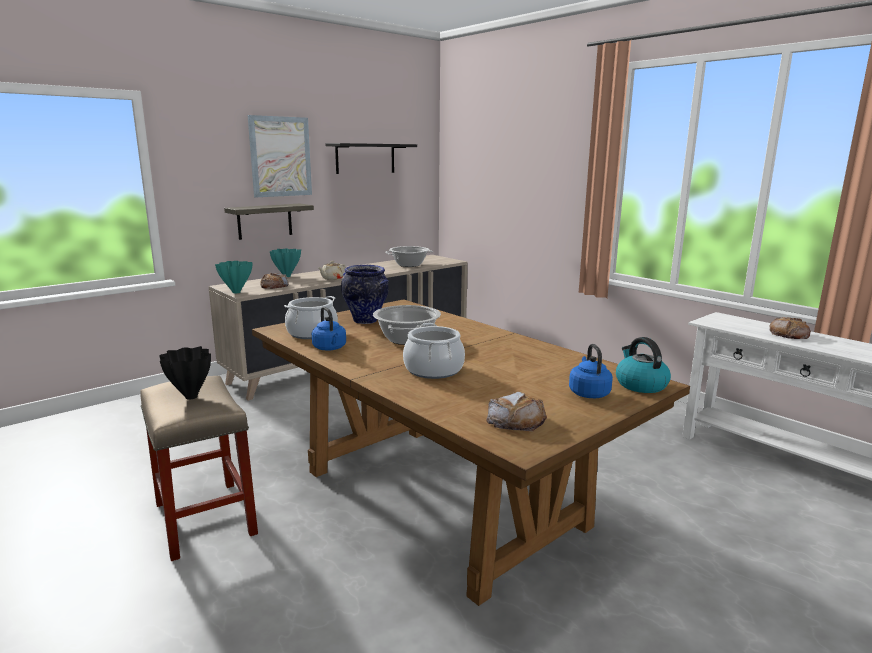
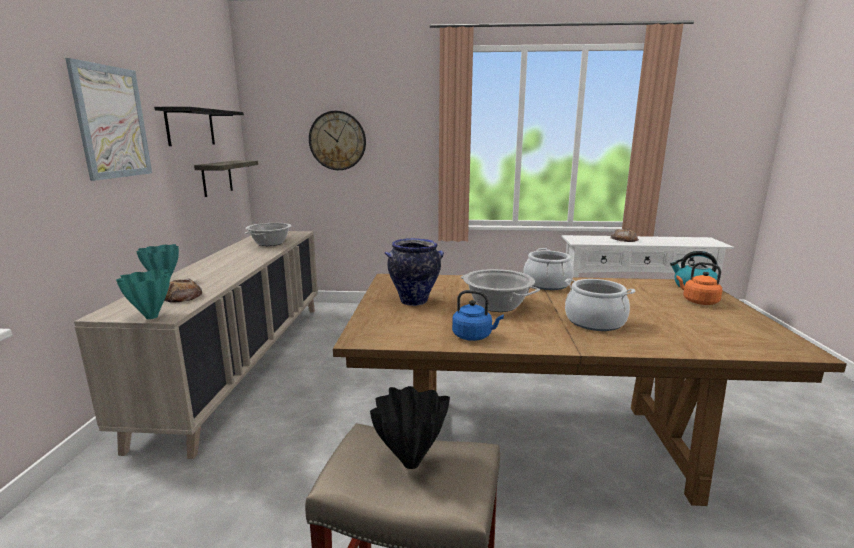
camera: 45 degrees left, 0 degrees up
(264, 221) = (107, 213): shelf -> shelf (217, 178)
(312, 333) = (410, 329): cooking pot -> cooking pot (547, 284)
(332, 279) = (231, 272): beige teapot -> none
(505, 172) = (337, 140): none -> wall clock
(516, 420) = (740, 335): bread -> none
(588, 393) = (698, 301): blue kettle -> orange kettle

